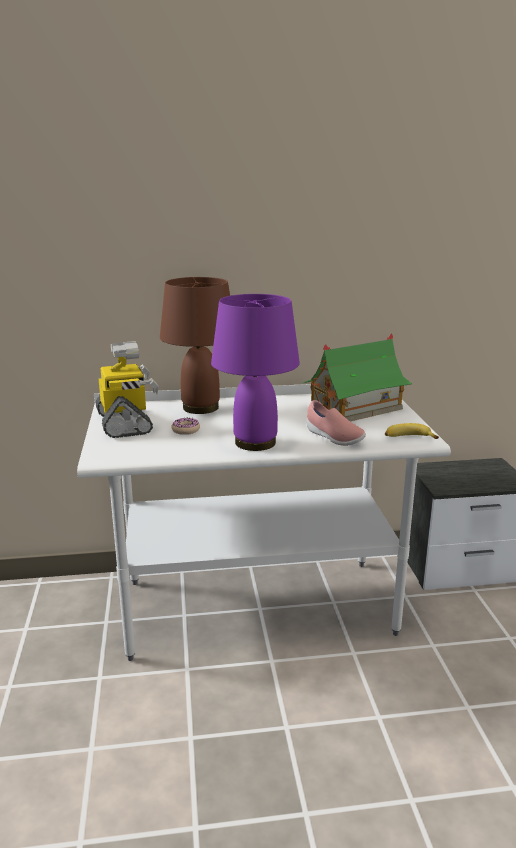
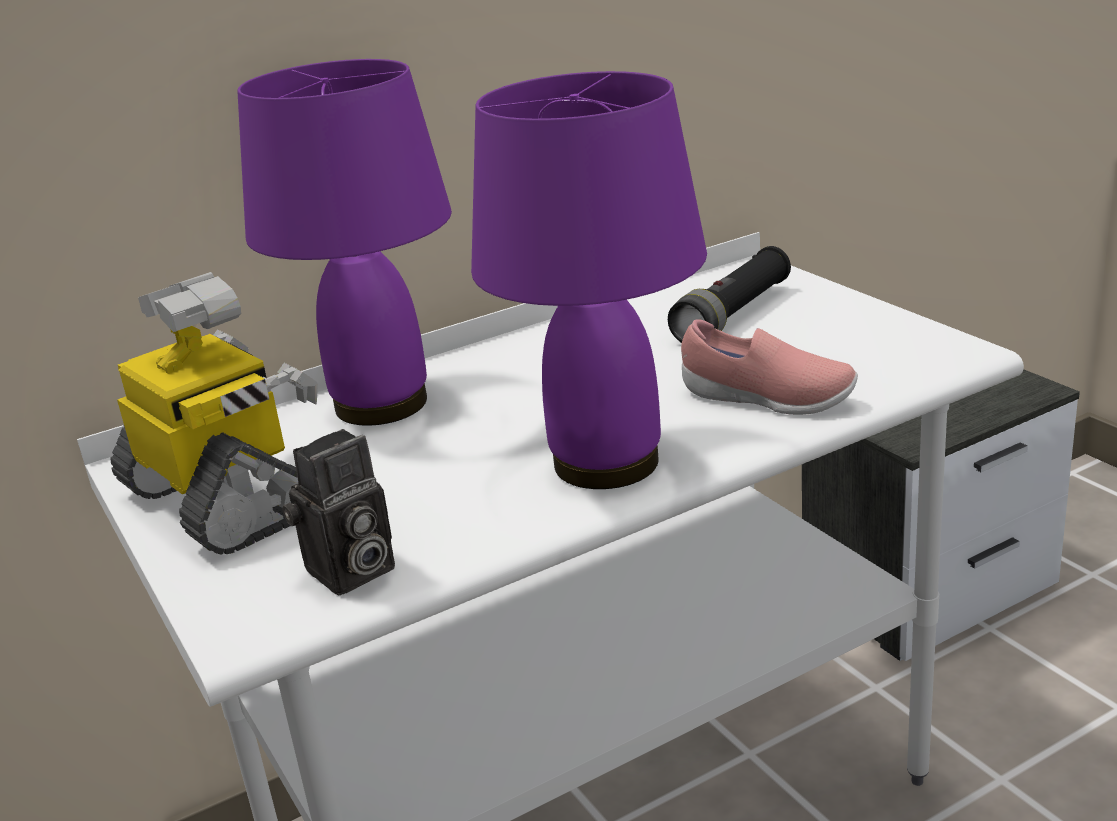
camera: 20 degrees left, 5 degrees up
(143, 452) = (349, 573): none -> camera
(185, 430) = (402, 476): donut -> none
(200, 408) = (380, 405): brown table lamp -> purple table lamp
(355, 408) = (733, 315): toy house -> black flashlight
(408, 437) = (919, 356): banana -> none

